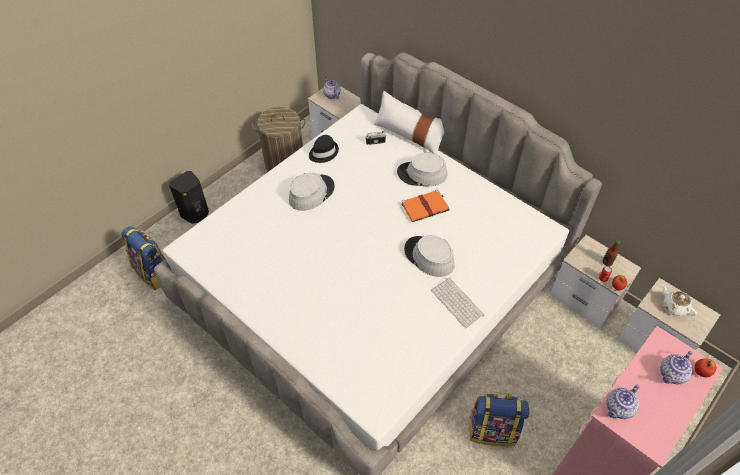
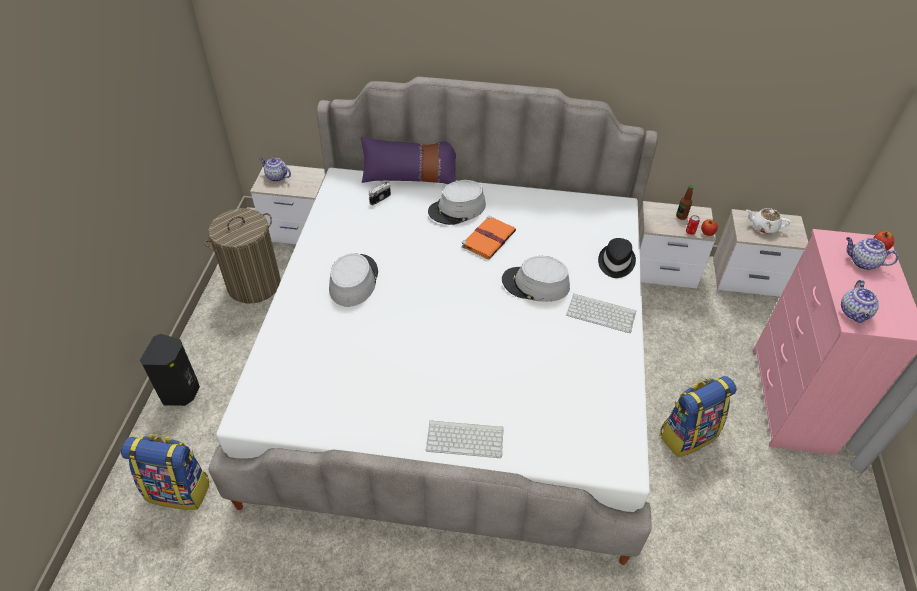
camera: 35 degrees left, 5 degrees down
(293, 334) = (466, 438): none -> keyboard
(323, 152) = (330, 233): black hat -> black hat (615, 262)
(409, 135) = (410, 177): white pillow -> purple pillow
(672, 375) = (862, 262): teapot -> teapot turned 105 degrees clockwise

